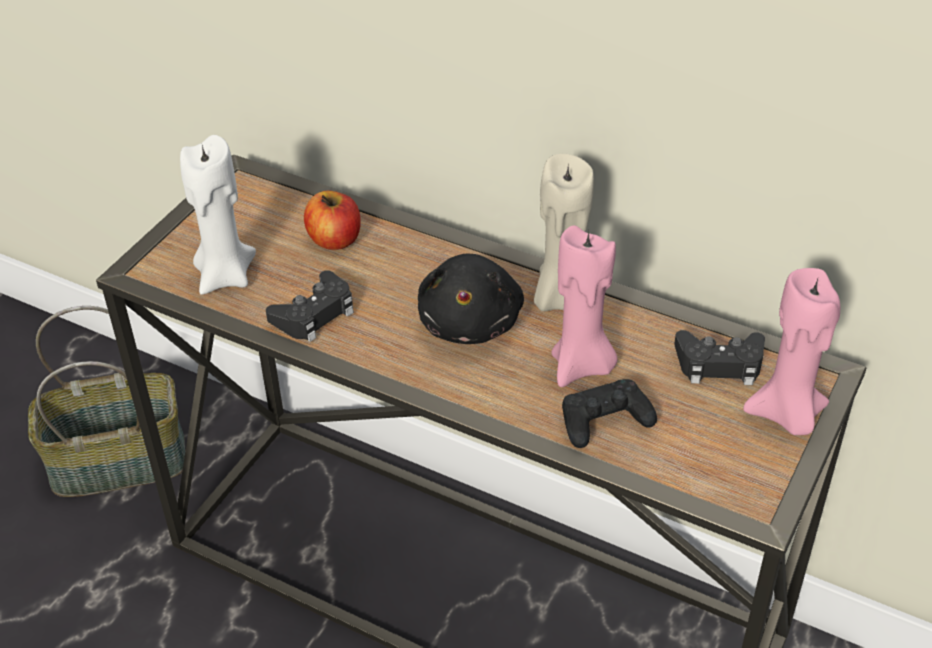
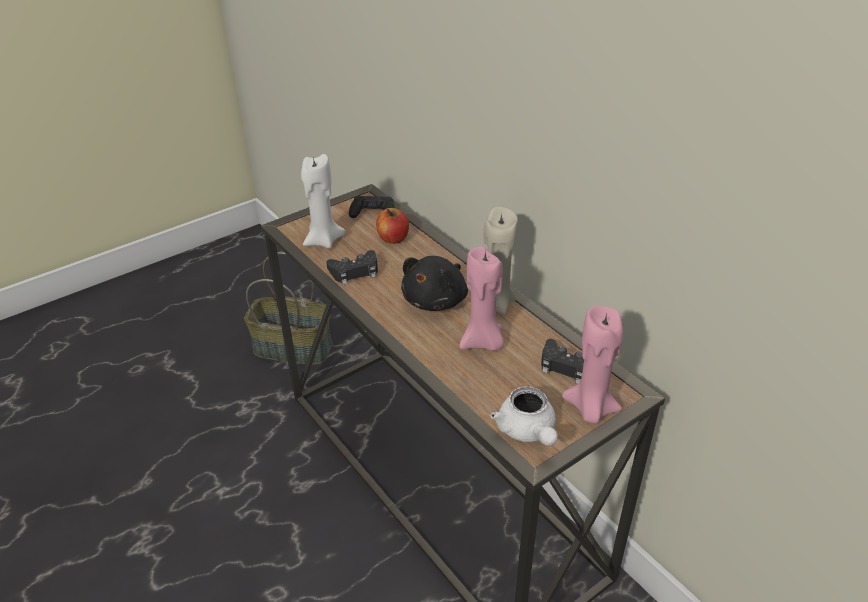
camera: 25 degrees right, 5 degrees down
(604, 420) = (474, 375): black game controller -> black game controller (373, 212)
(729, 477) = (527, 431): none -> white teapot

